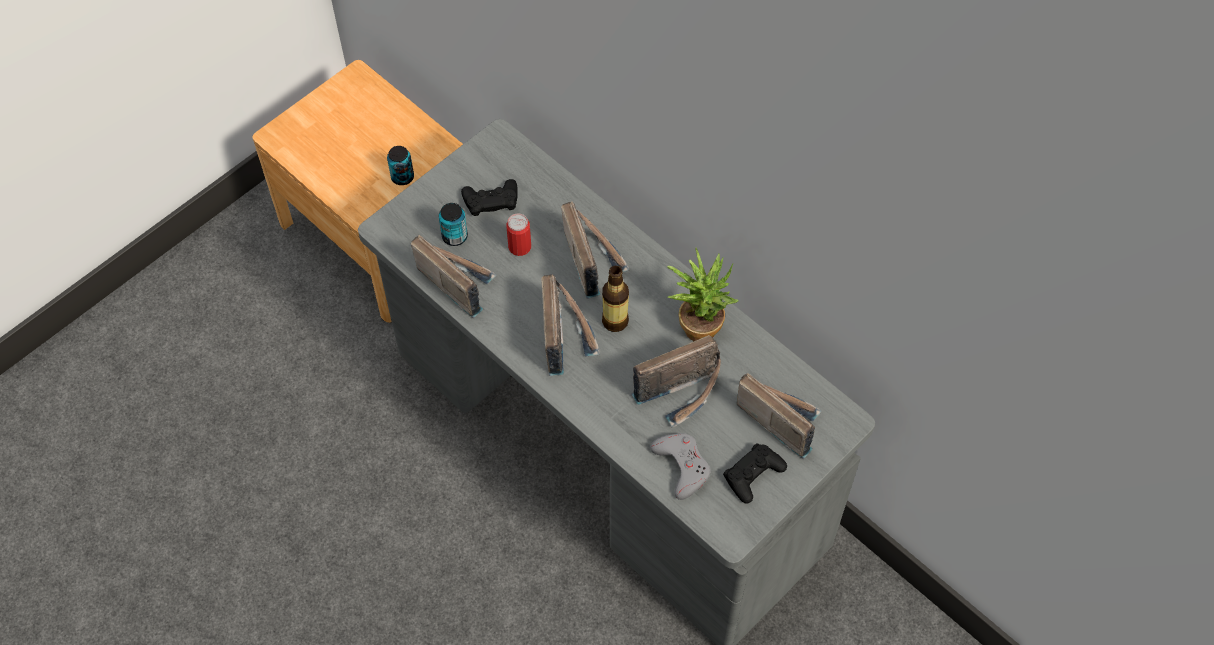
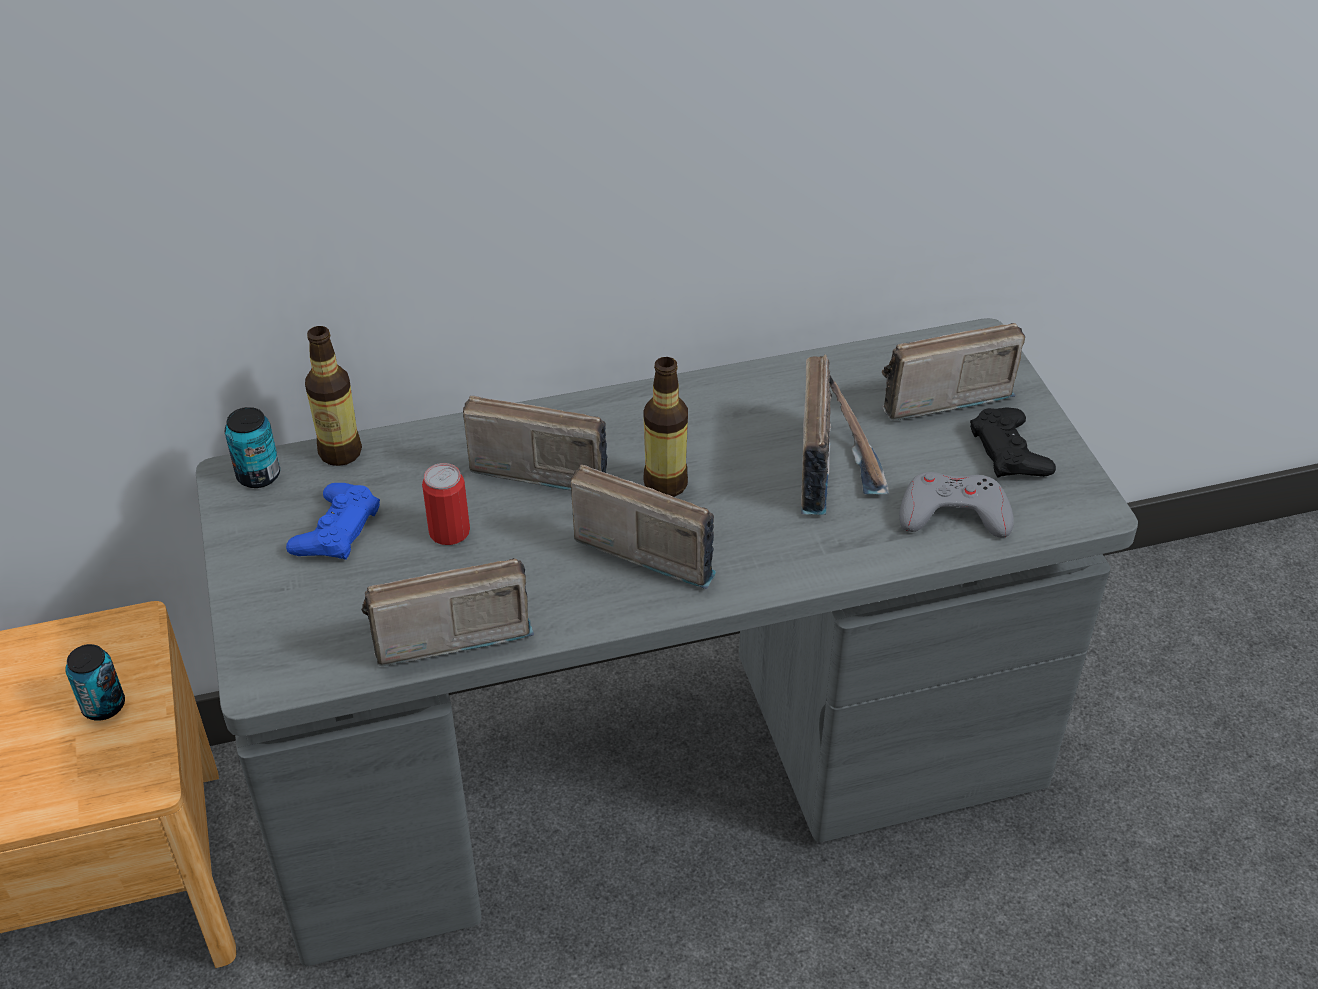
camera: 60 degrees left, 15 degrees down
(455, 236) = (361, 598): can -> can (258, 475)
(491, 200) = (336, 530): black game controller -> blue game controller
(544, 170) = (340, 452): none -> bottle
(699, 323) = (734, 405): potted plant -> none

